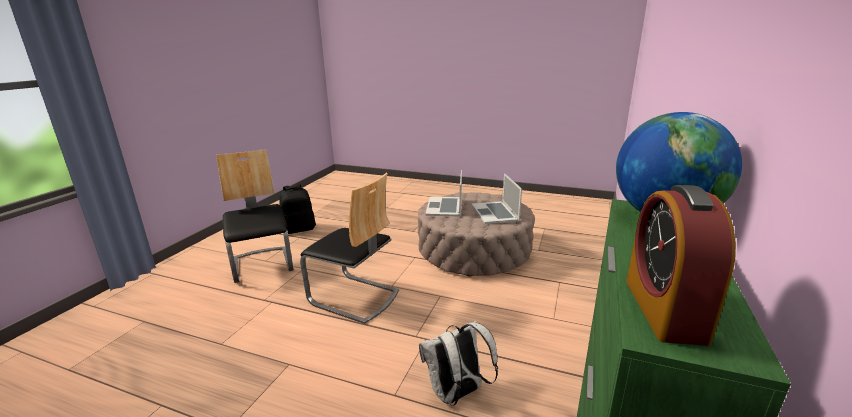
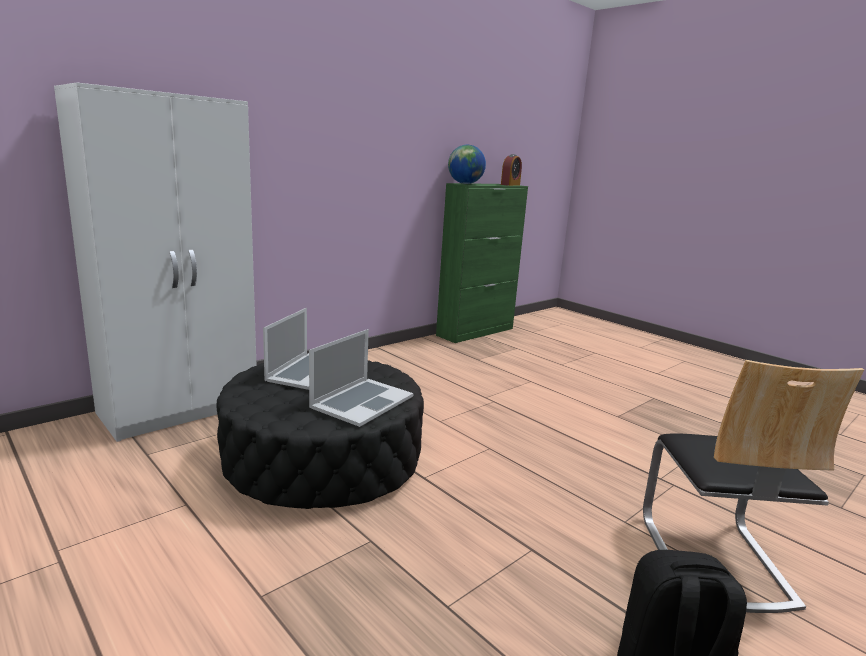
camera: 155 degrees left, 5 degrees down
(354, 297) = (544, 450): chair -> none
(457, 394) = (487, 371): white backpack -> none
(474, 250) = (323, 457): beige ottoman -> black ottoman
(587, 248) = (181, 409): none -> white wardrobe

